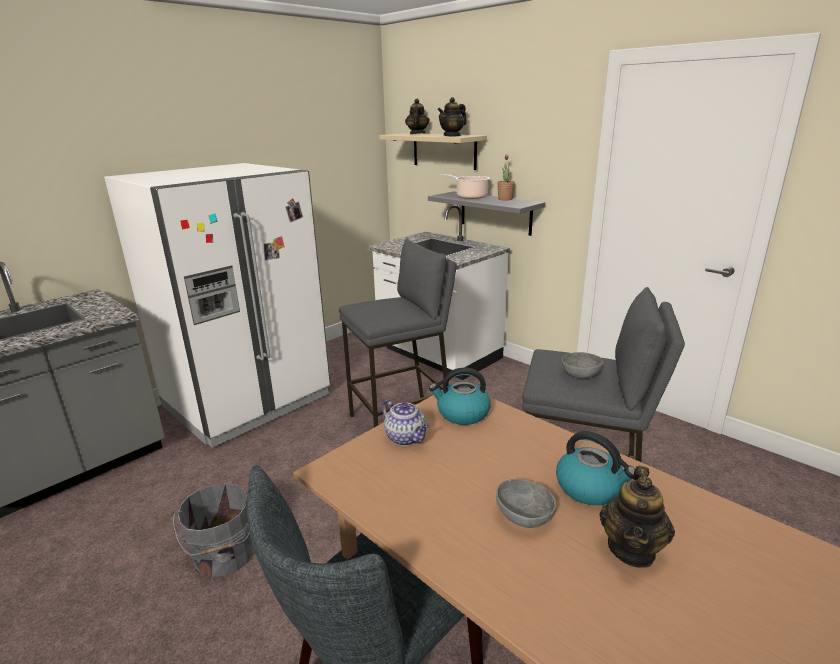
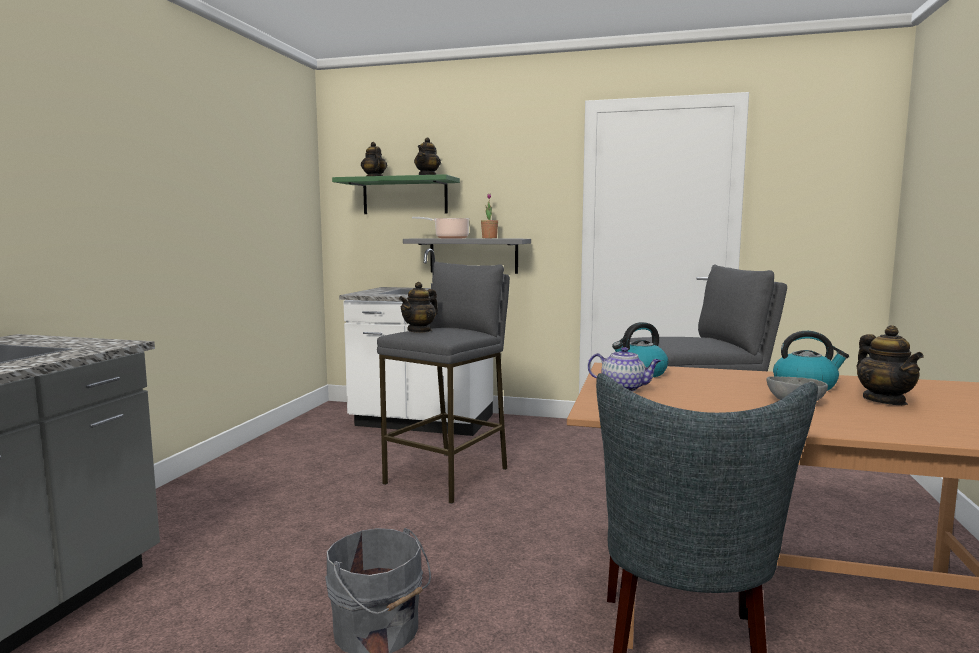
camera: 30 degrees left, 15 degrees down
(247, 401) = (223, 498): white fridge -> none
(373, 305) = (419, 330): none -> teapot
(444, 150) = (405, 196): beige shelf -> green shelf
(580, 374) = (692, 341): grey bowl -> none

